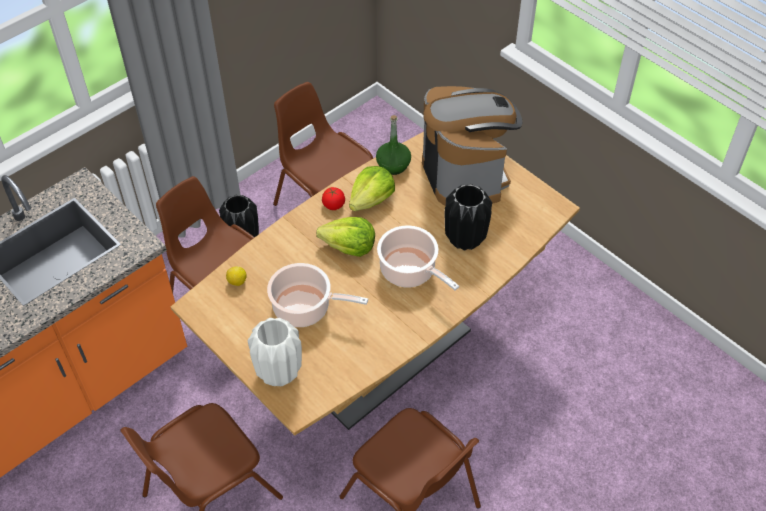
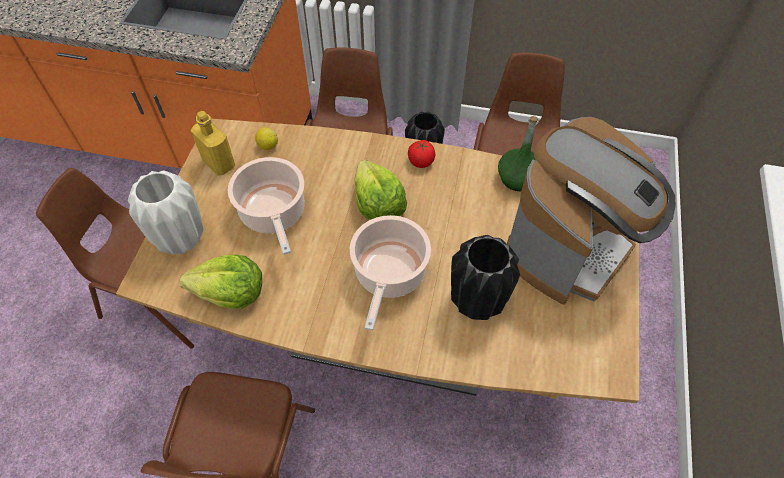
camera: 55 degrees right, 5 degrees up
(226, 319) = (219, 163): none -> yellow bottle
(371, 200) = (455, 187): lettuce -> lettuce (231, 293)

